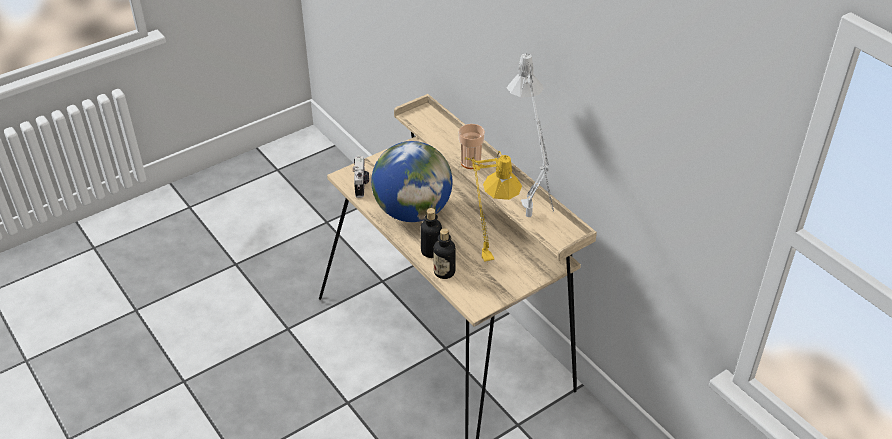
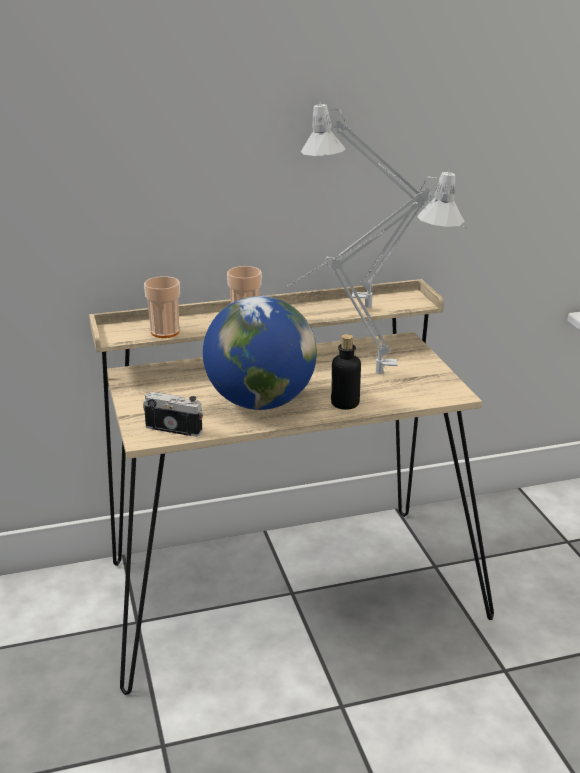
camera: 70 degrees left, 15 degrees down
(431, 133) = (165, 332): none -> cup
(444, 272) = (387, 402): bottle -> none
(481, 254) = (368, 376): yellow table lamp -> grey table lamp

